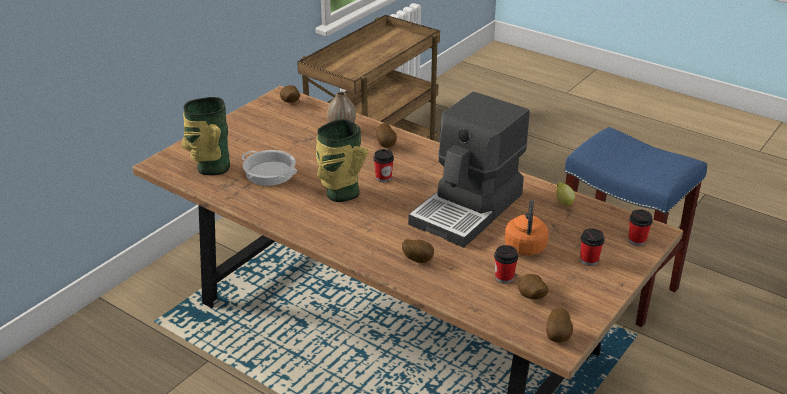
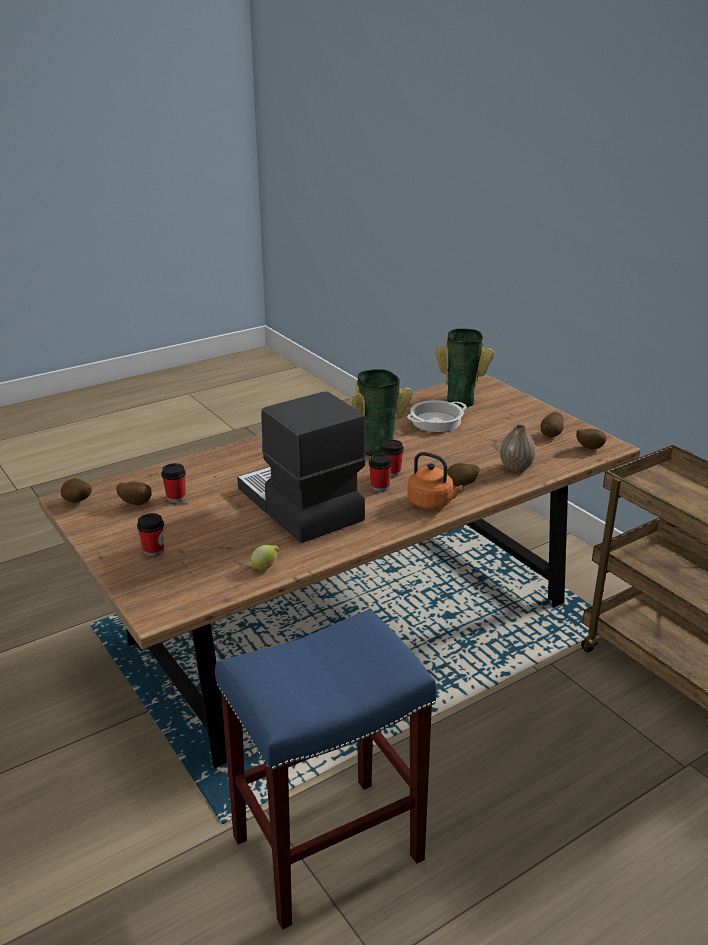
camera: 110 degrees right, 5 degrees down
(418, 260) = (241, 464): potato -> potato (551, 435)
(525, 245) = (211, 521): orange kettle -> orange kettle (432, 503)
(637, 240) = (153, 593): cup -> cup (380, 487)

